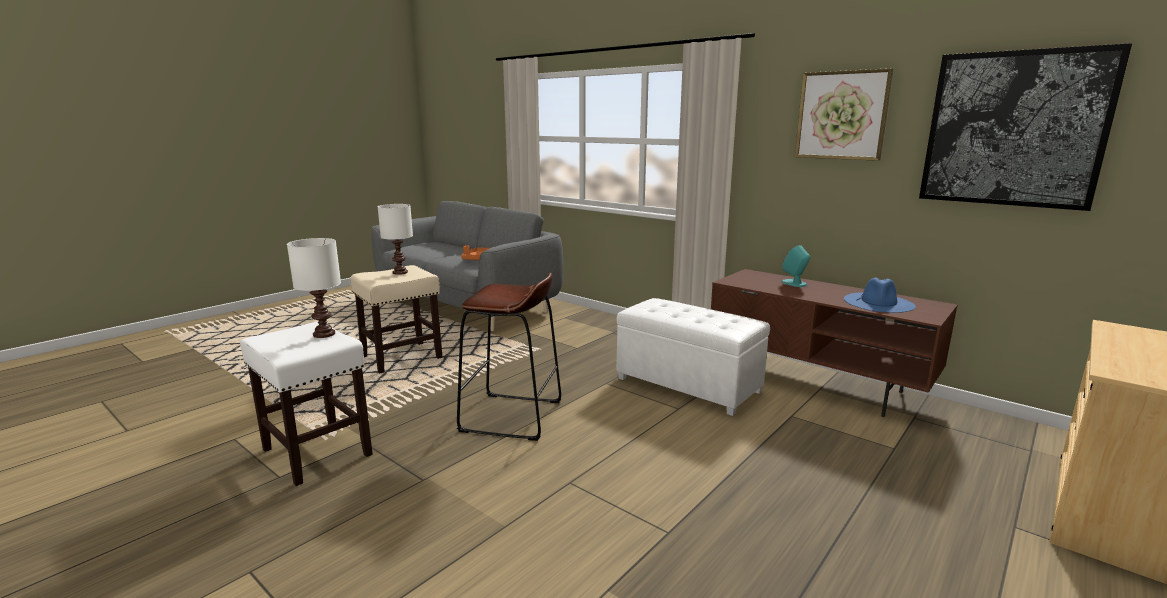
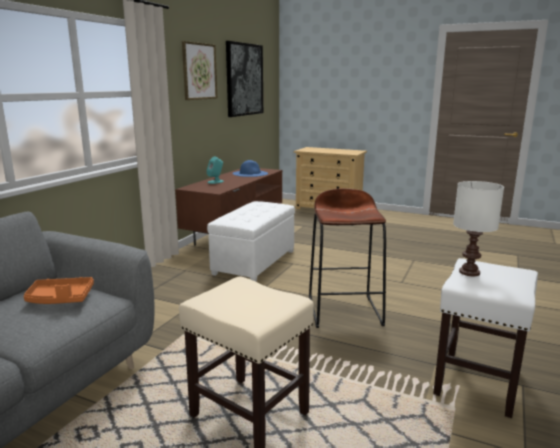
camera: 105 degrees left, 0 degrees up
(399, 272) = (235, 299): white table lamp -> none

